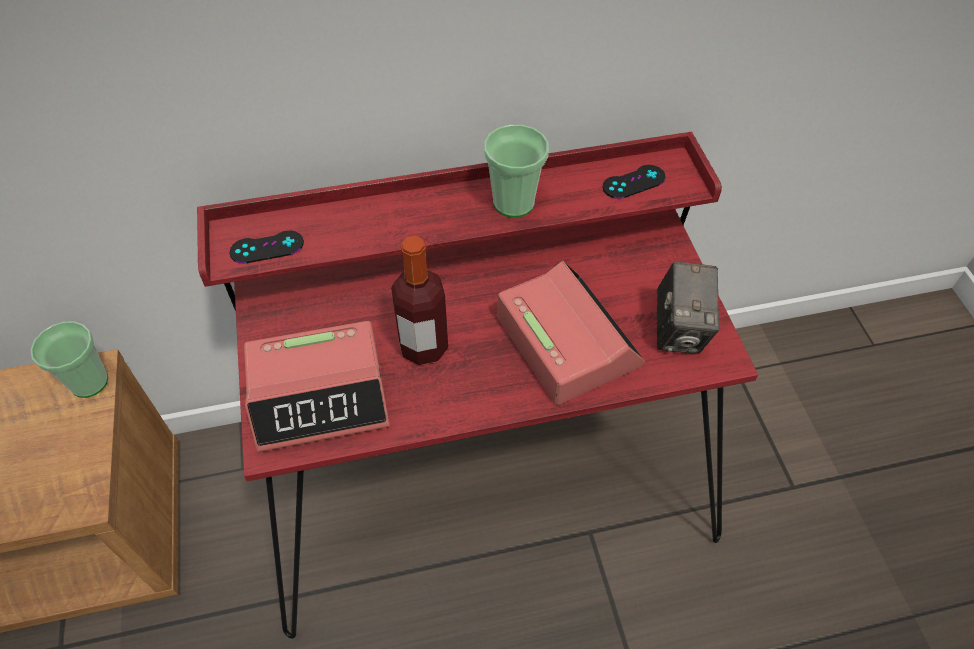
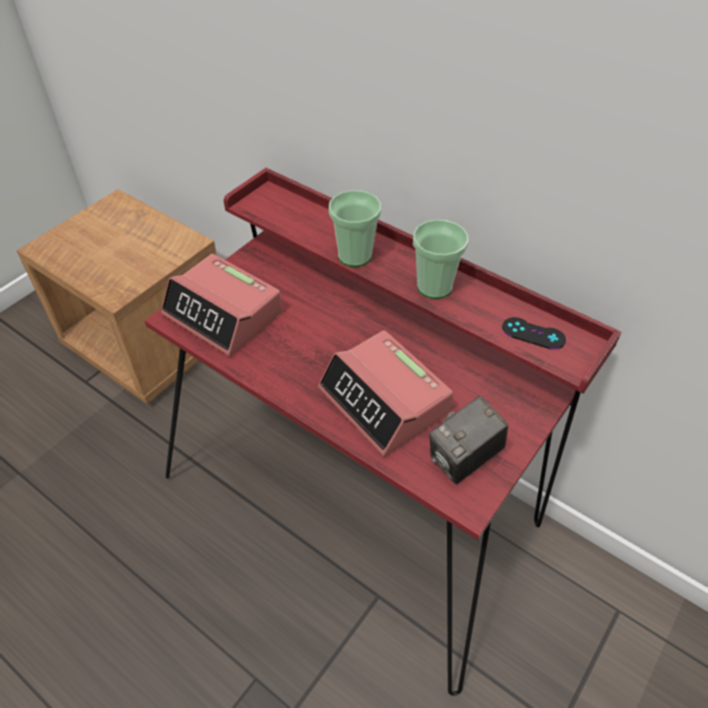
camera: 50 degrees right, 5 degrees down
(89, 382) = (184, 246): cup -> cup (354, 256)
(267, 247) = (273, 212): black game controller -> none
(423, 347) = (303, 335): bottle -> none
(567, 341) = (384, 402): alarm clock -> alarm clock turned 120 degrees clockwise

